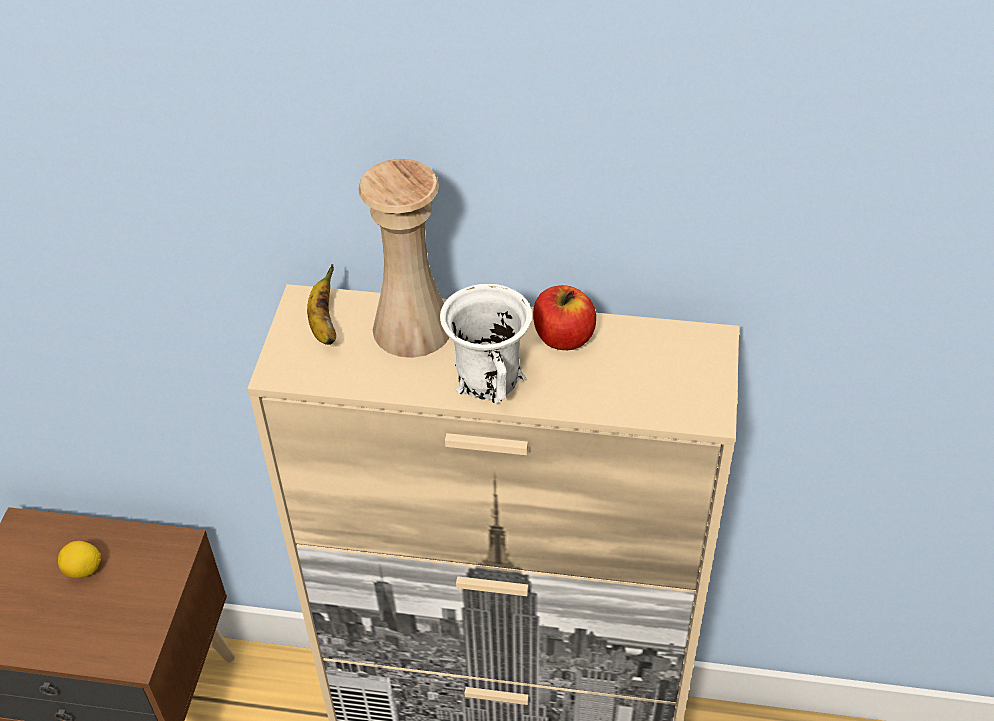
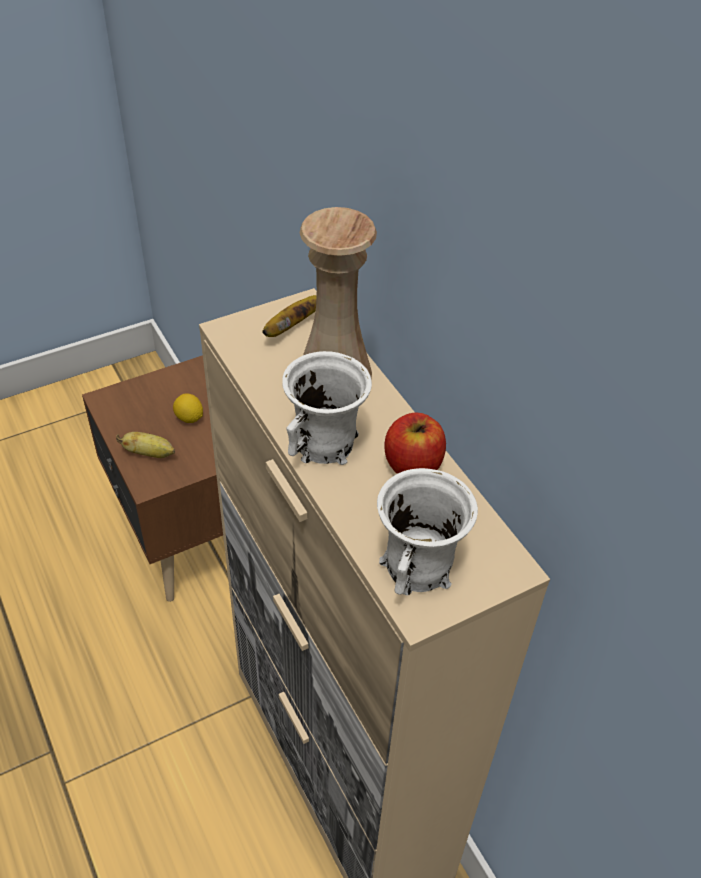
camera: 50 degrees right, 0 degrees up
(93, 634) = (150, 454): none -> banana
(668, 391) = (419, 566): none -> white mug

